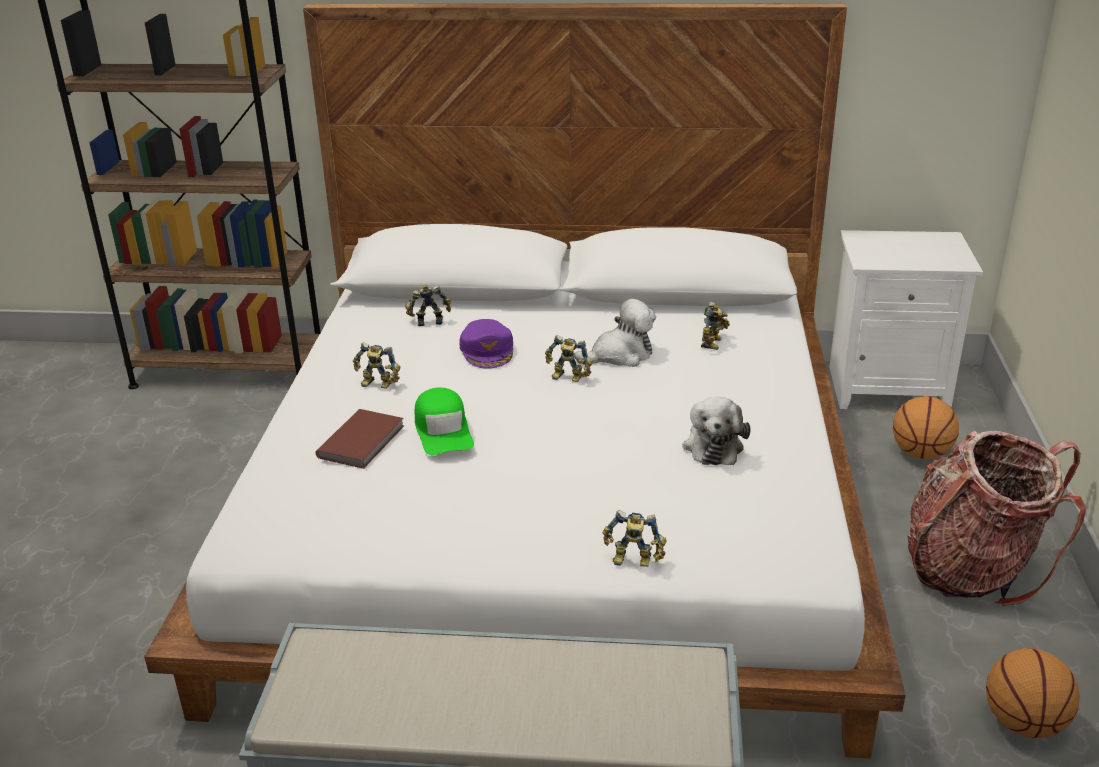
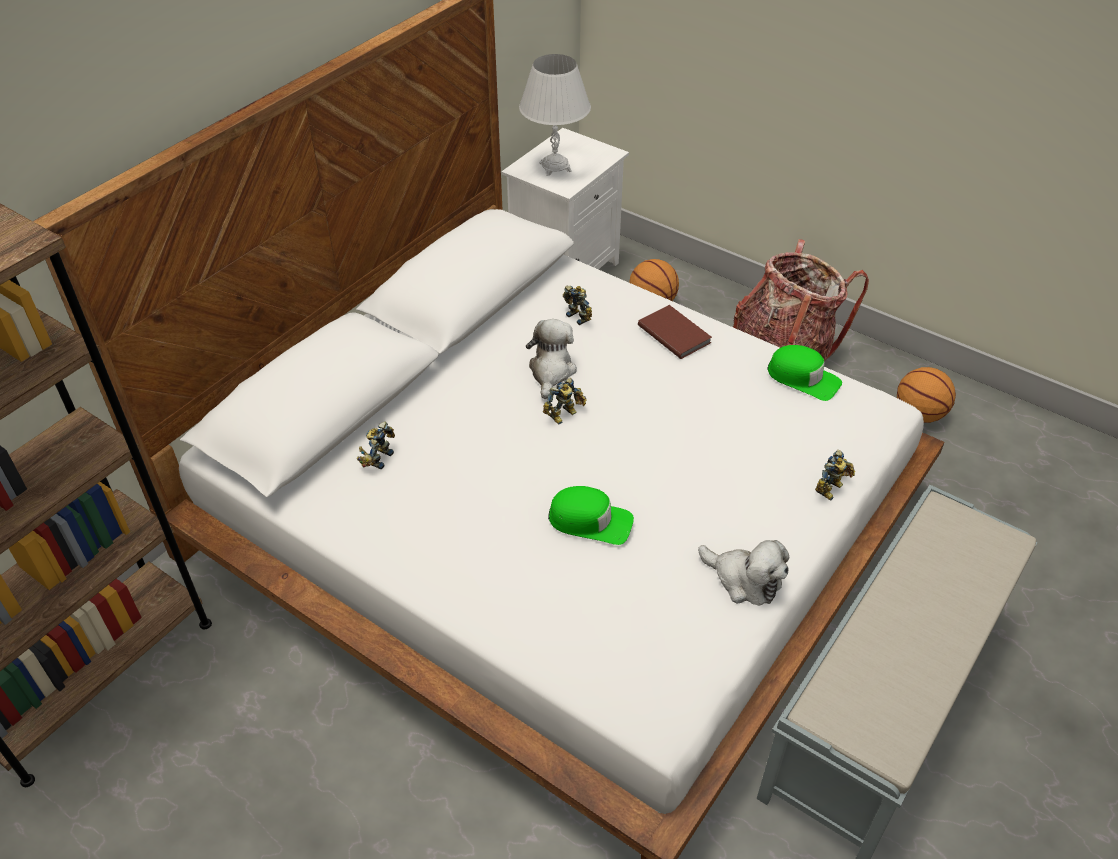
camera: 60 degrees left, 15 degrees up
(363, 441) = (570, 578): brown book -> brown book (674, 333)
(377, 385) = (471, 536): toy robot -> none
(488, 350) = (475, 442): purple cap -> none
(713, 445) = (720, 385): plush toy -> plush toy (744, 580)
(792, 493) = (803, 378): none -> green cap
(889, 248) = (555, 167): none -> white table lamp

